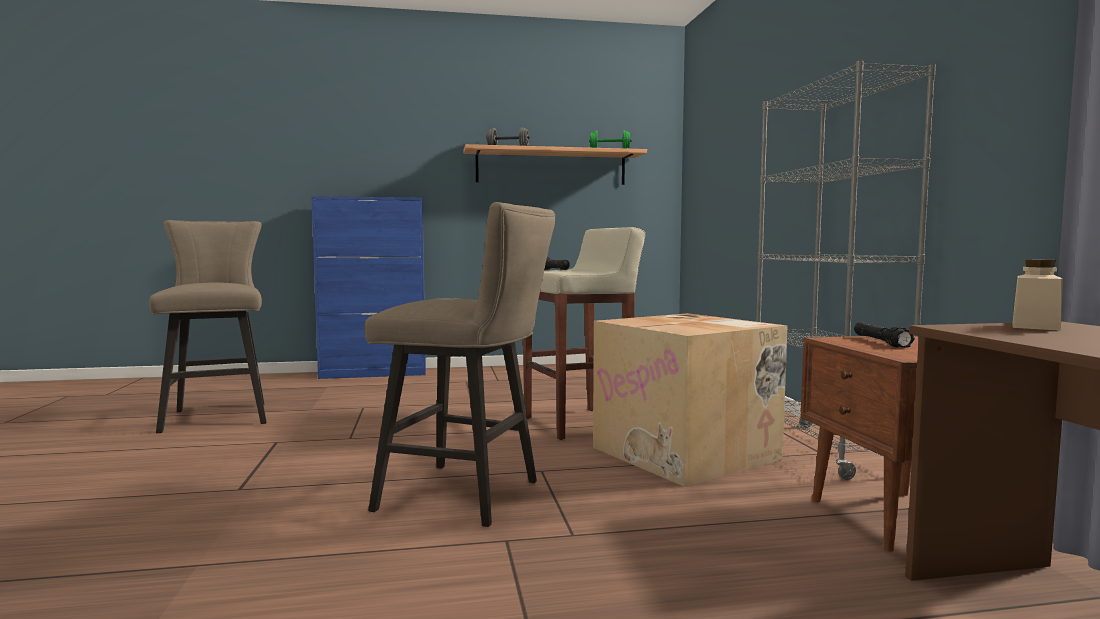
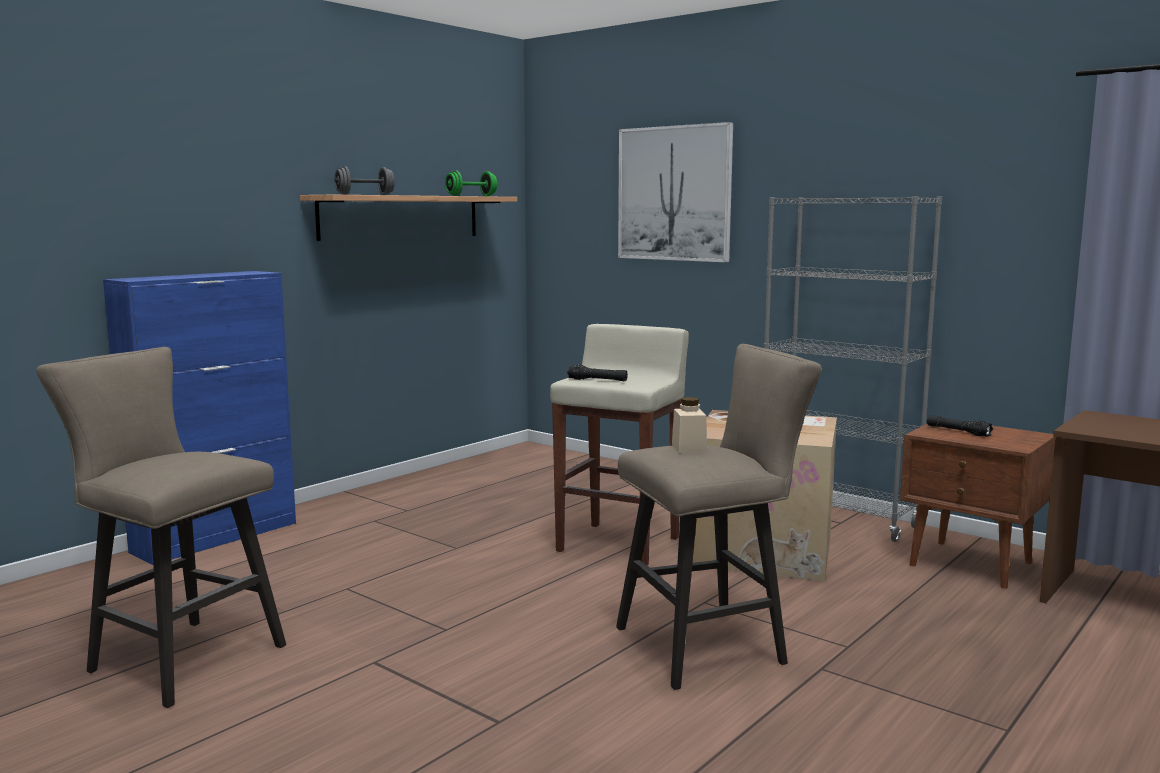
camera: 40 degrees left, 5 degrees up
(752, 127) = (674, 193): none -> picture
(1035, 326) = (1099, 420): beige jar -> beige jar (689, 448)

